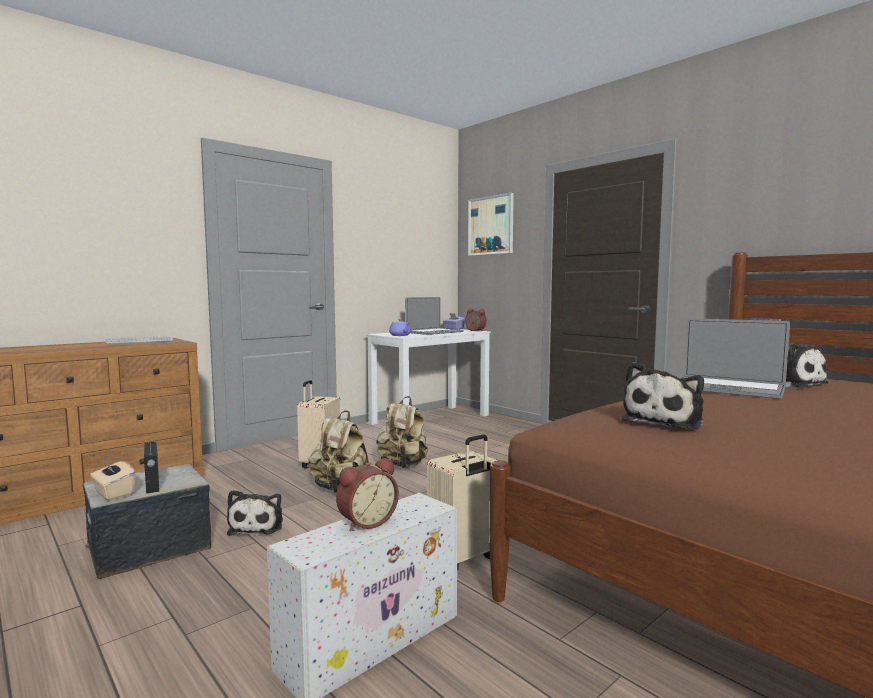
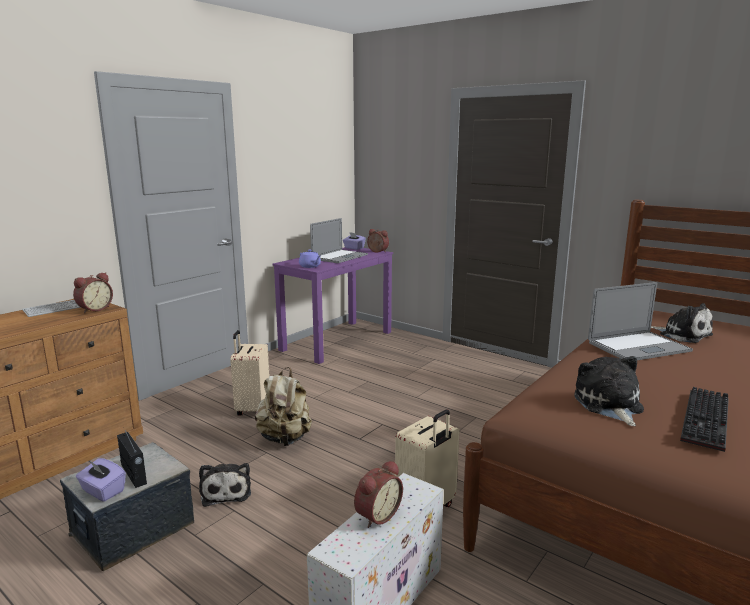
camera: 10 degrees left, 10 degrees up
(113, 493) = (102, 491): beige tissue box -> purple tissue box
(168, 342) = (94, 309): none -> alarm clock
(403, 465) = (333, 404): beige backpack -> none
(430, 419) = (337, 340): white desk -> purple desk
(491, 225) = (391, 143): picture -> none
(665, 421) = (609, 405): plush toy -> plush toy turned 150 degrees clockwise
(728, 388) = (638, 347): laptop -> laptop turned 45 degrees counterclockwise
(790, 436) = (708, 421): none -> keyboard

